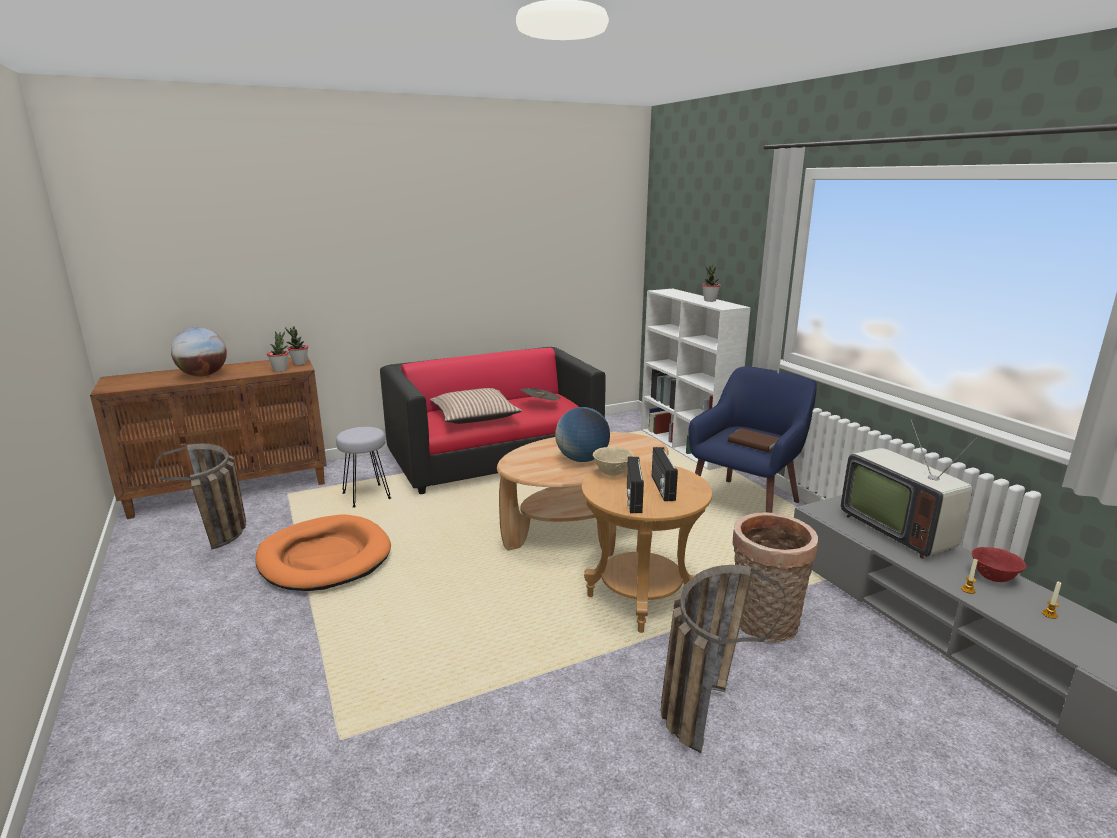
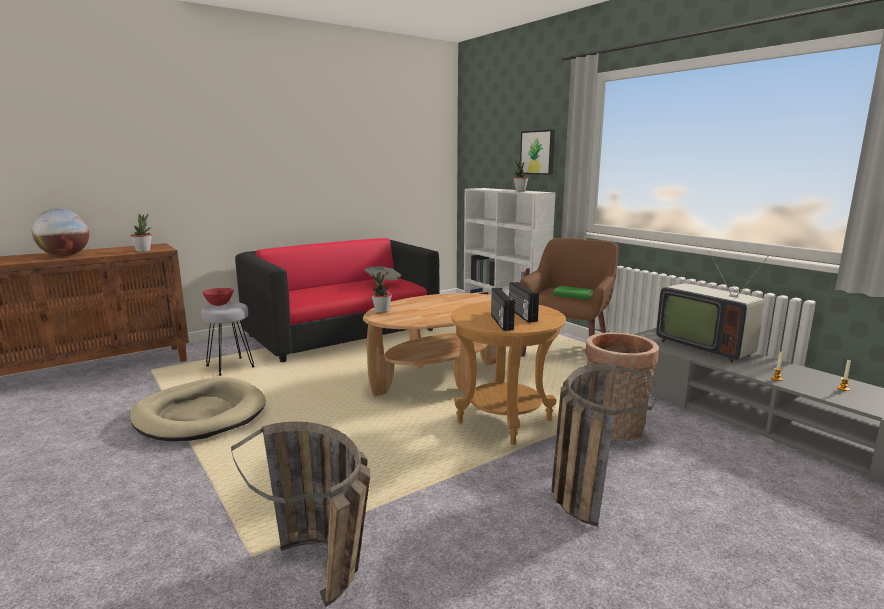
camera: 10 degrees left, 5 degrees down
(221, 539) = (89, 408): basket -> basket (327, 582)
(299, 363) = (161, 247): potted plant -> potted plant (381, 311)
(324, 558) = (200, 414): orange dog bed -> beige dog bed
(474, 416) = (327, 292): pillow -> none
(582, 459) = (437, 310): globe -> none
(612, 473) = (475, 309): beige bowl -> none
(734, 255) = (538, 152): none -> picture
(745, 504) = (567, 351): blue armchair -> brown armchair
(753, 443) = (573, 295): brown book -> green book
(993, 578) = (791, 370): red bowl -> red bowl (219, 305)

